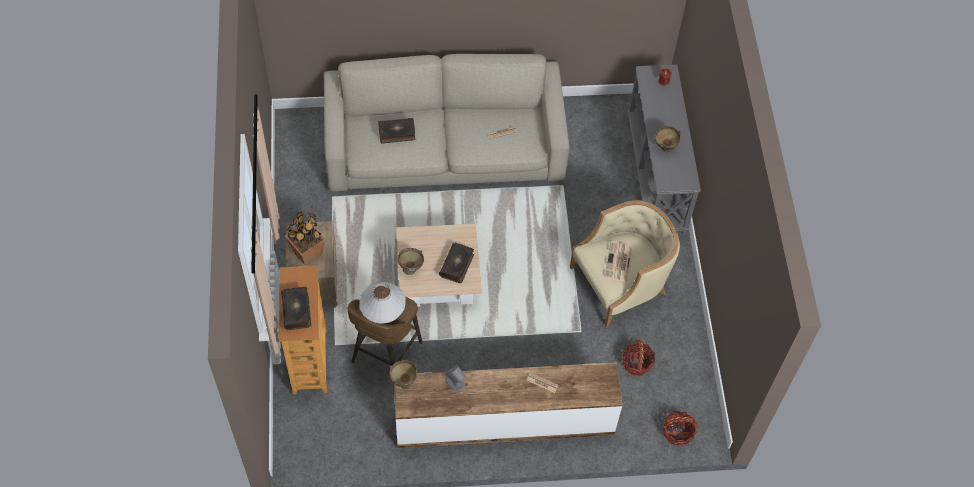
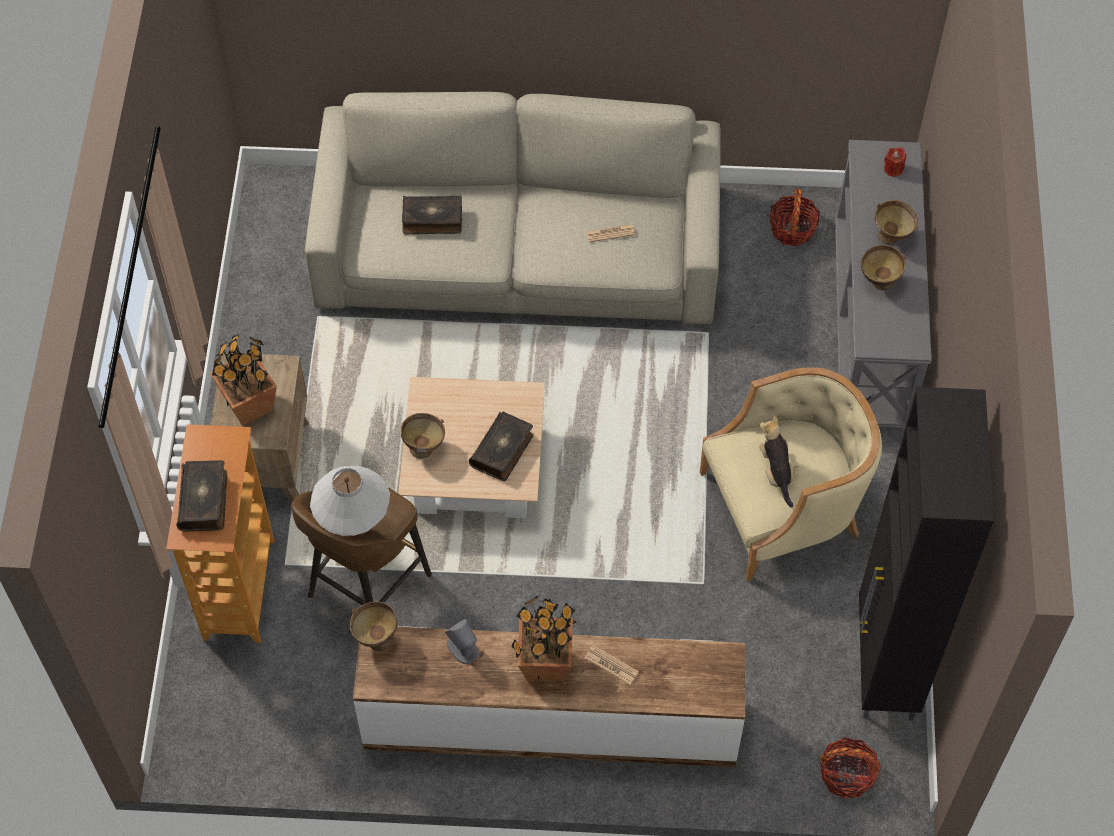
camera: 10 degrees right, 0 degrees up
(504, 386) = (545, 663): none -> potted plant
(618, 263) = (776, 472): newspaper -> plush toy
(636, 363) = (792, 647): basket -> basket (792, 229)
(669, 121) = (892, 238): none -> brown bowl
(691, 368) = (885, 666): none -> black cabinet

